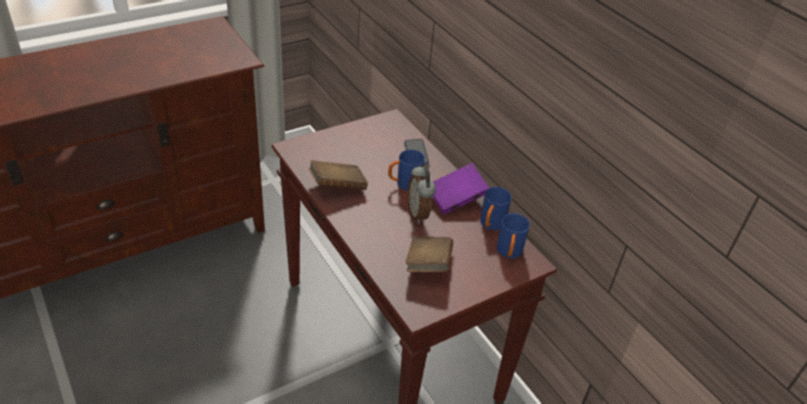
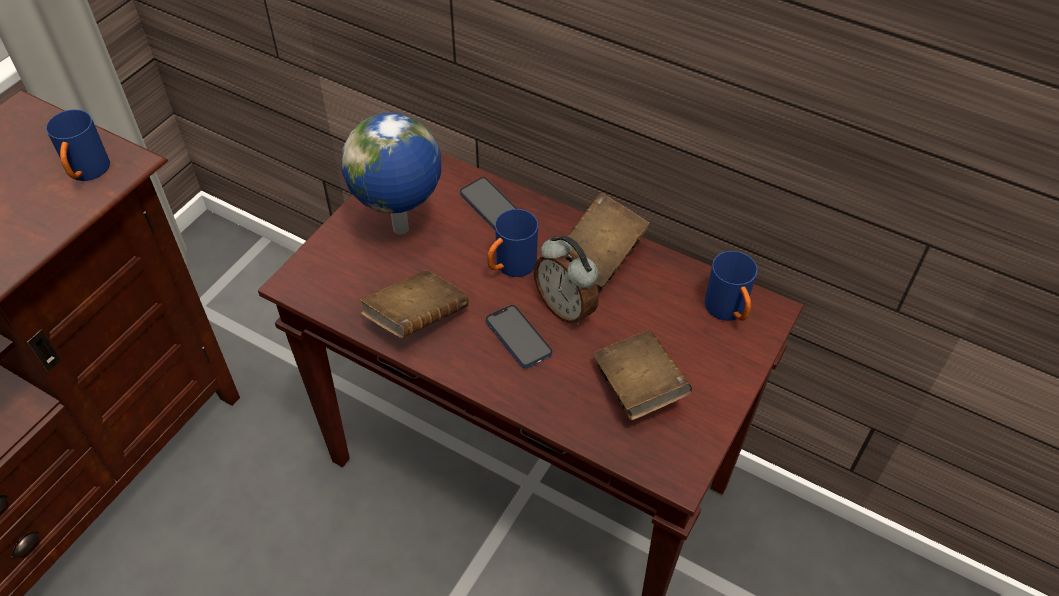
camera: 25 degrees left, 10 degrees up
(361, 146) = (402, 230): none -> globe
(382, 216) = (518, 337): none -> phone
(456, 199) = (599, 257): purple book -> brown book
(490, 225) = (674, 278): blue mug -> blue mug (87, 173)

